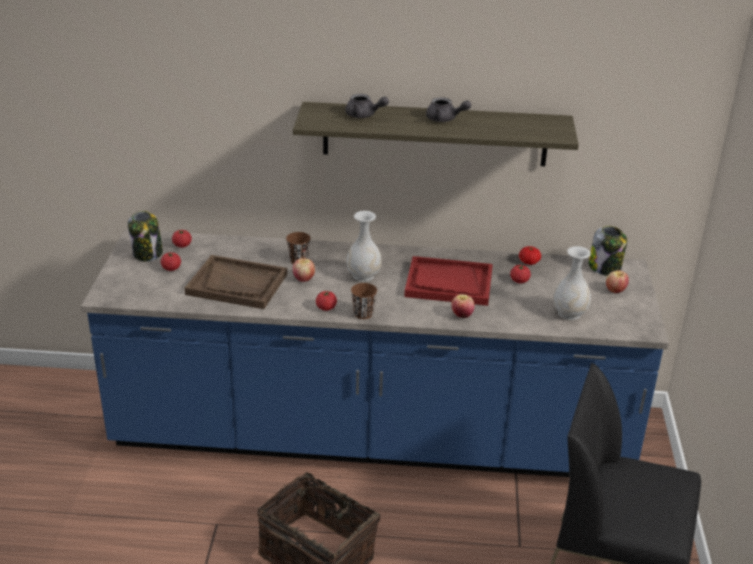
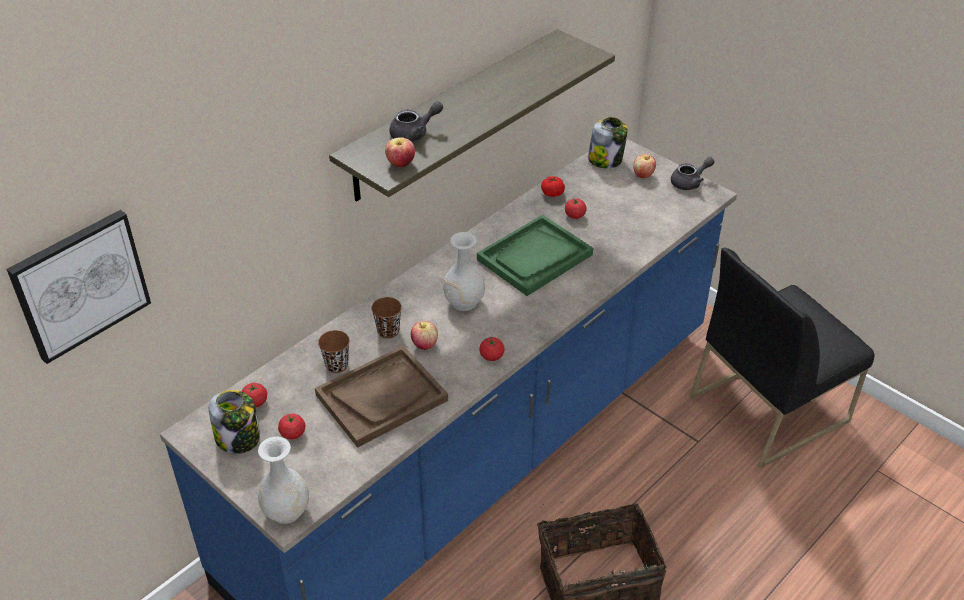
camera: 50 degrees left, 10 degrees up
(90, 85) = (80, 284): none -> picture
(363, 314) = (527, 337): brown cup -> brown cup (337, 365)
(445, 119) = (482, 94): grey teapot -> grey teapot (690, 182)
(448, 283) = (534, 257): red tray -> green tray
(462, 315) = (591, 278): apple -> apple (400, 164)
(570, 313) = (650, 218): white vase -> white vase (287, 510)

